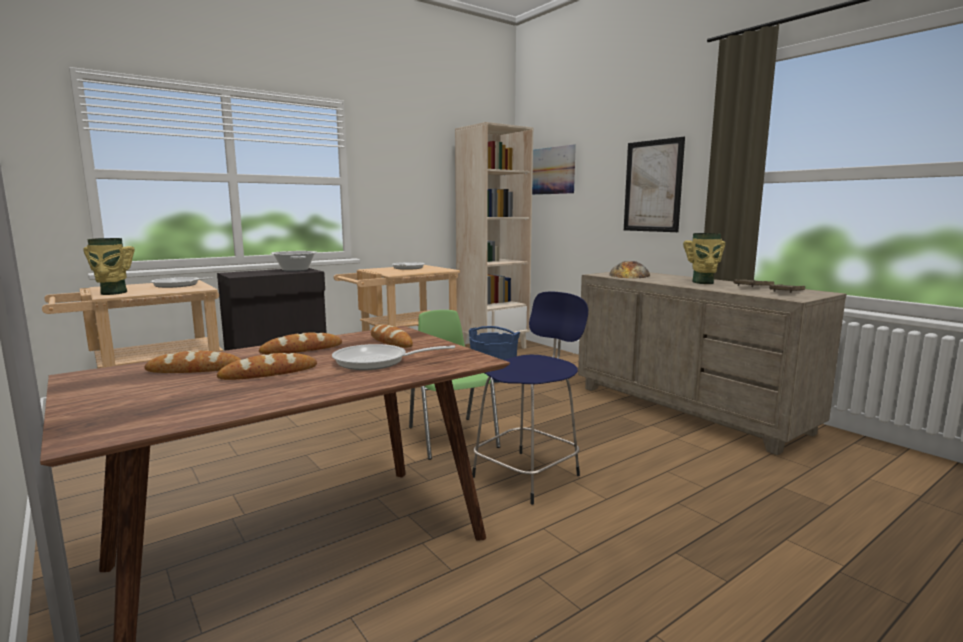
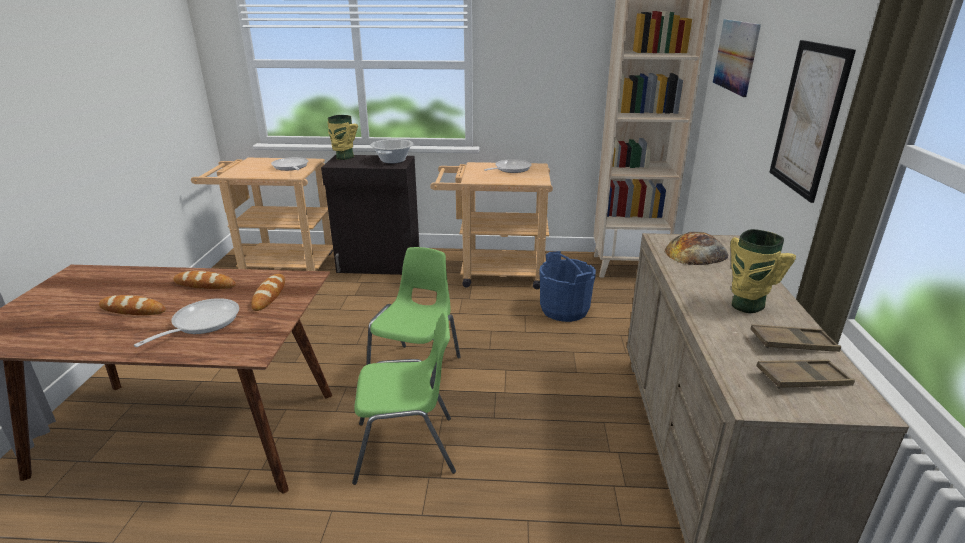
camera: 40 degrees right, 15 degrees up
(112, 293) = (236, 171): vase -> vase (343, 157)
(195, 369) = (118, 287): bread -> none
(377, 362) = (201, 323): frying pan -> frying pan turned 75 degrees clockwise
(528, 475) = (407, 448): blue stool -> green chair

